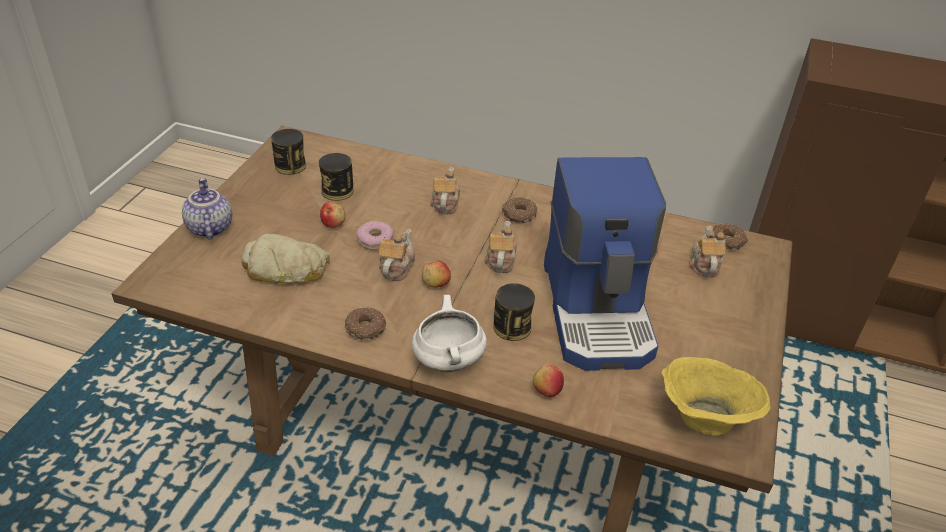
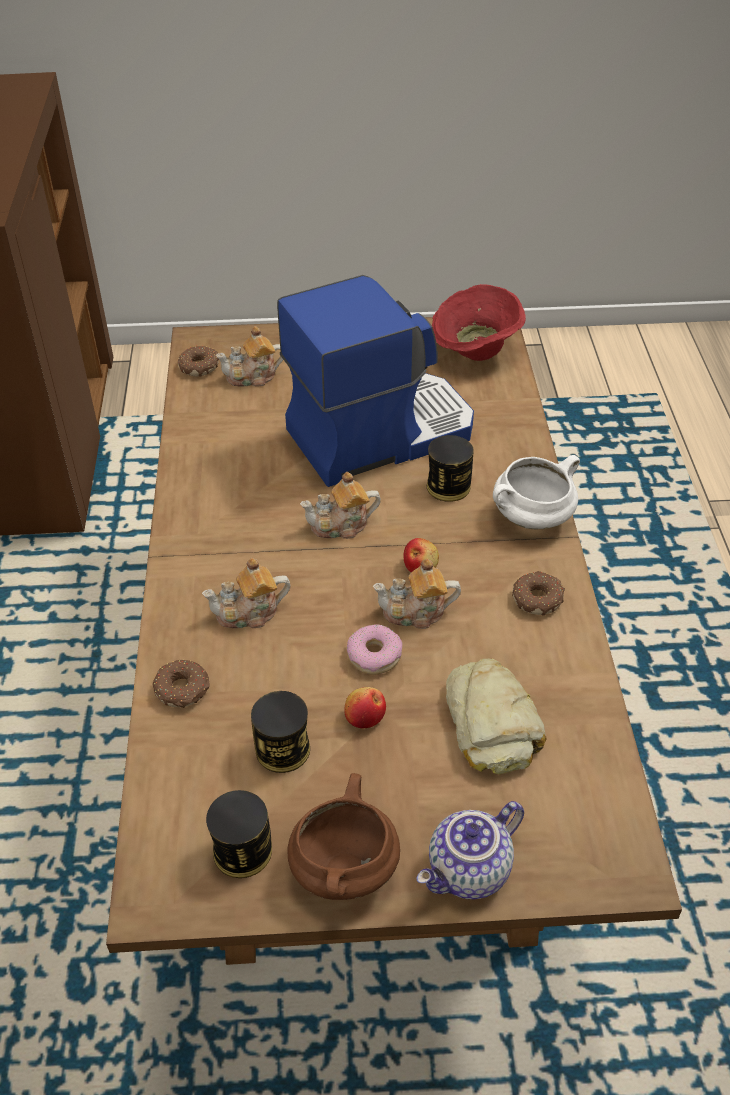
camera: 110 degrees left, 5 degrees up
(252, 191) = (343, 867): none -> brown cooking pot
(519, 215) = (237, 534): donut -> donut (183, 689)
(547, 389) = (515, 443): apple -> none
(704, 417) = (474, 351): yellow bowl -> red bowl

